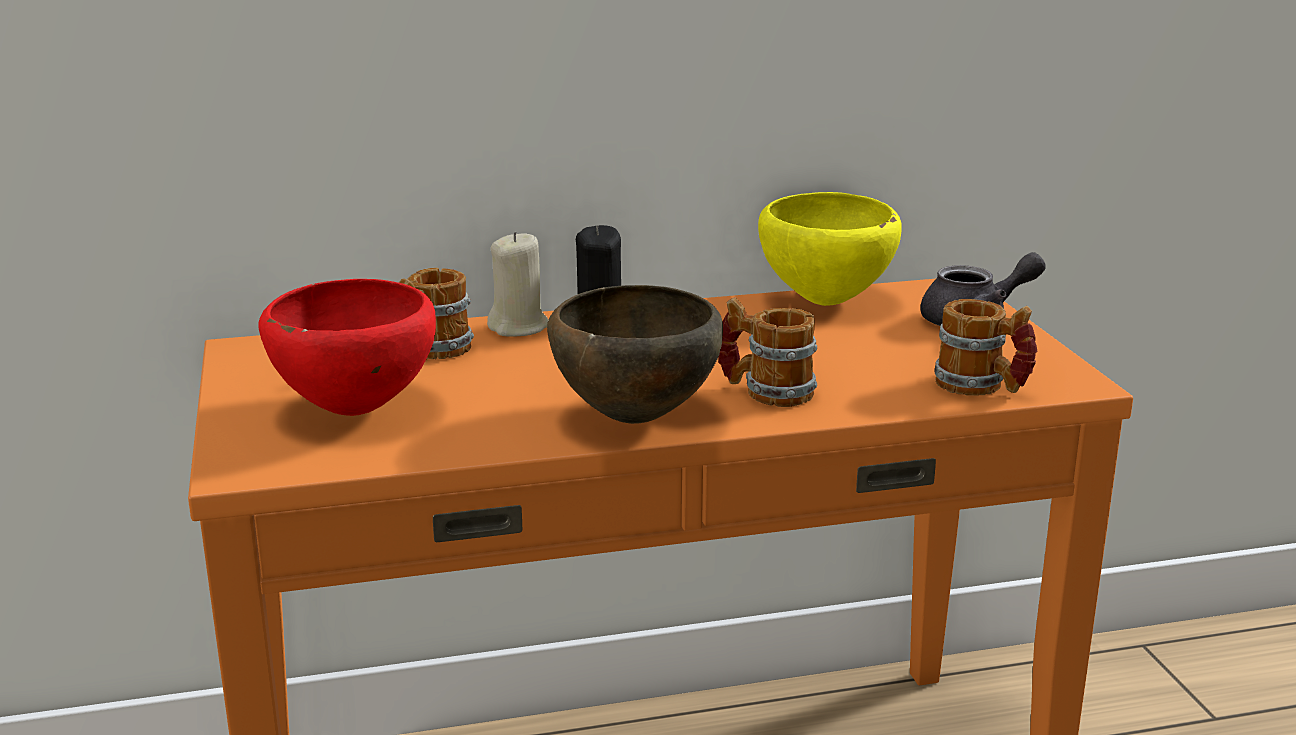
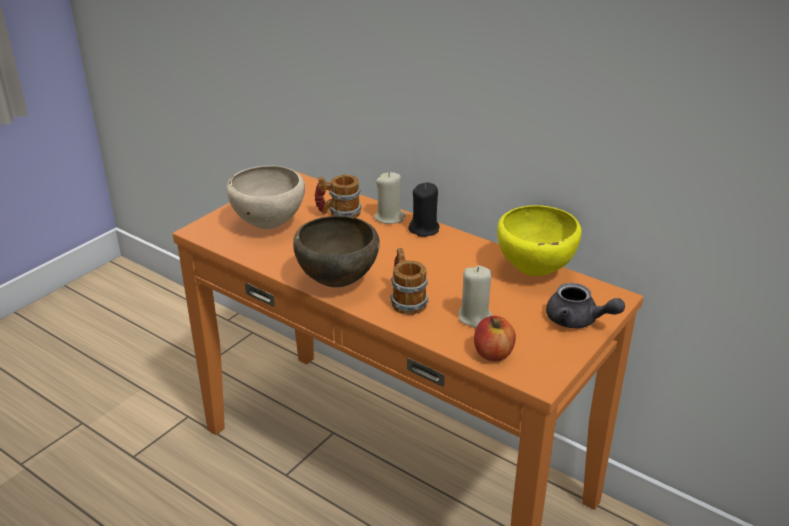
camera: 50 degrees right, 10 degrees up
(354, 411) = (268, 226): red bowl -> beige bowl
(880, 368) = (475, 317): none -> beige candle
(982, 387) = (493, 353): mug -> apple

